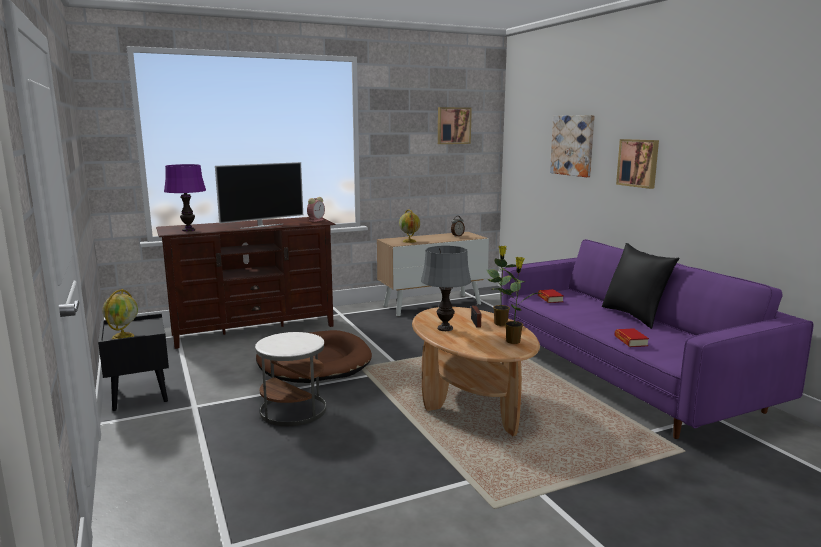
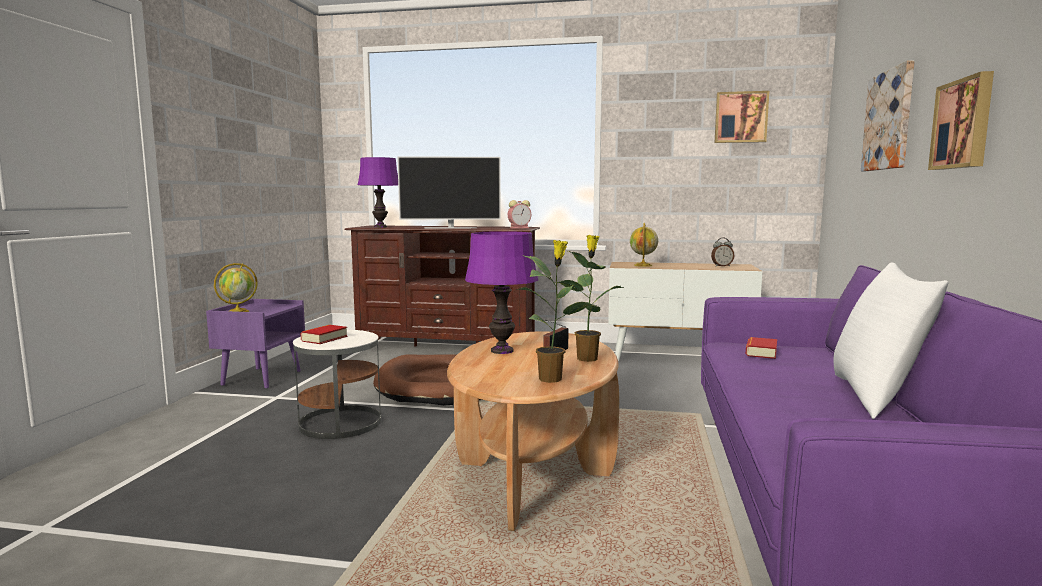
camera: 35 degrees right, 5 degrees down
(139, 394) = (261, 377): black nightstand -> purple nightstand
(445, 328) = (501, 351): grey table lamp -> purple table lamp
(630, 341) = (781, 426): book -> book (324, 338)
(634, 316) = (876, 396): black pillow -> white pillow

